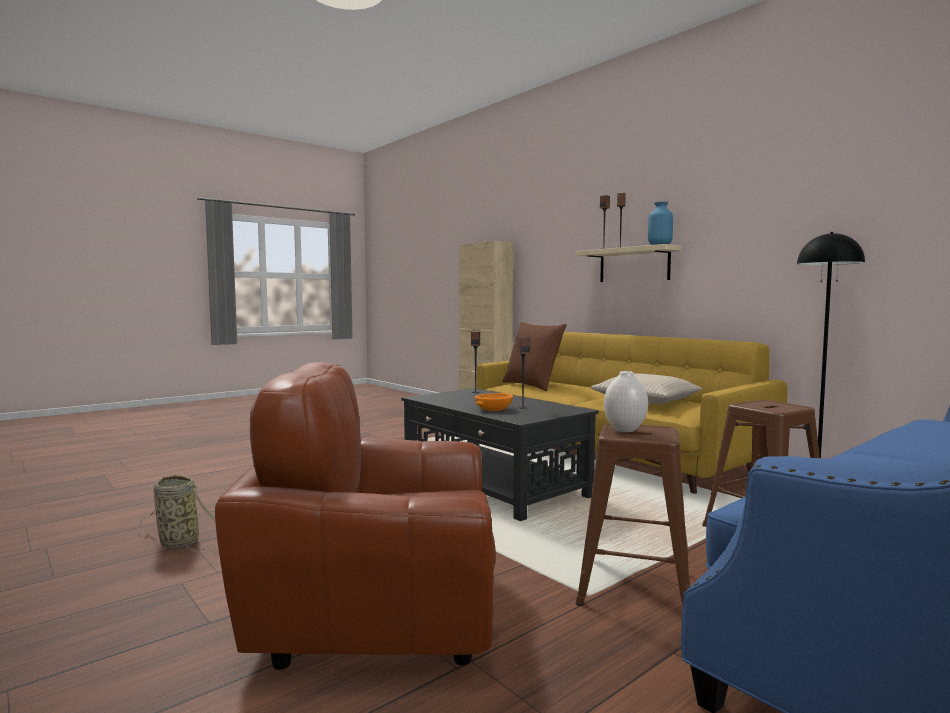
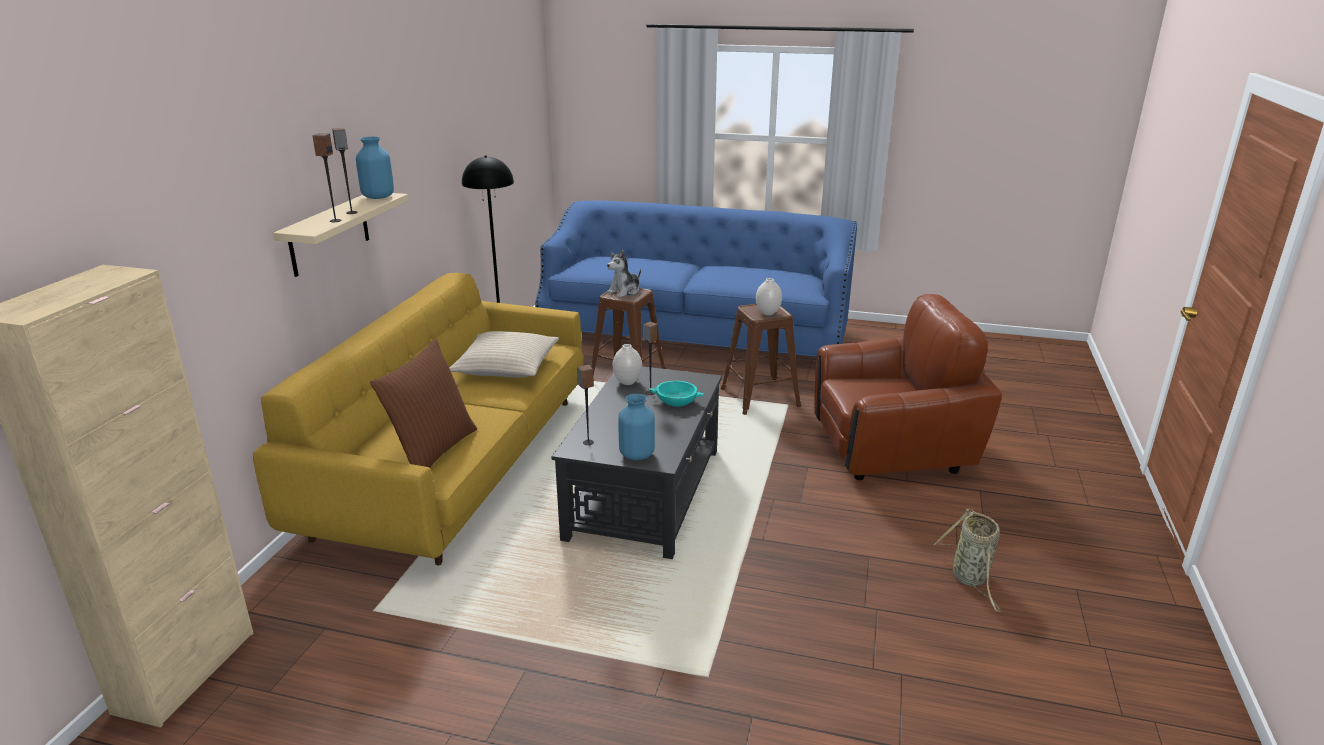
camera: 125 degrees left, 20 degrees up
(377, 614) = (892, 449): brown armchair -> brown armchair turned 60 degrees counterclockwise
(439, 395) = (636, 455): none -> blue vase
(494, 409) = (676, 401): orange bowl -> turquoise bowl
(553, 406) = (628, 382): none -> white vase
(779, 406) = (624, 291): none -> plush toy

